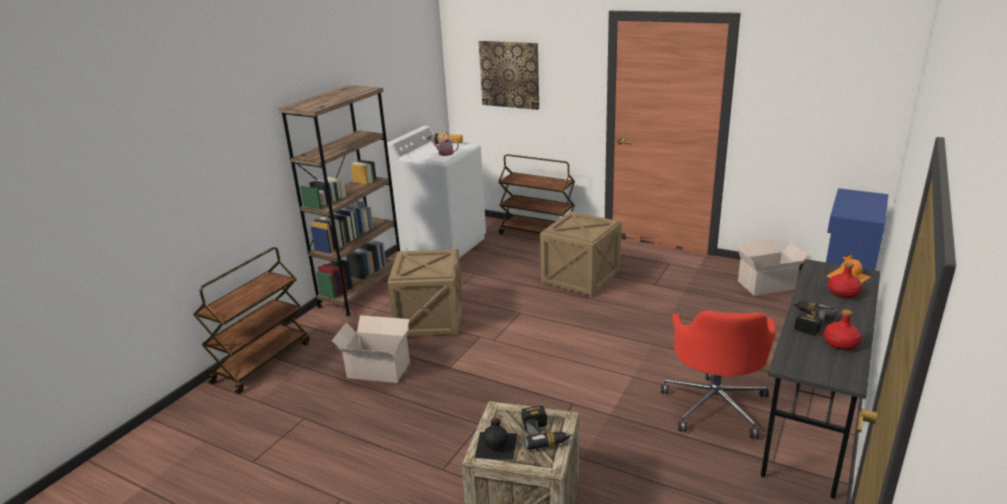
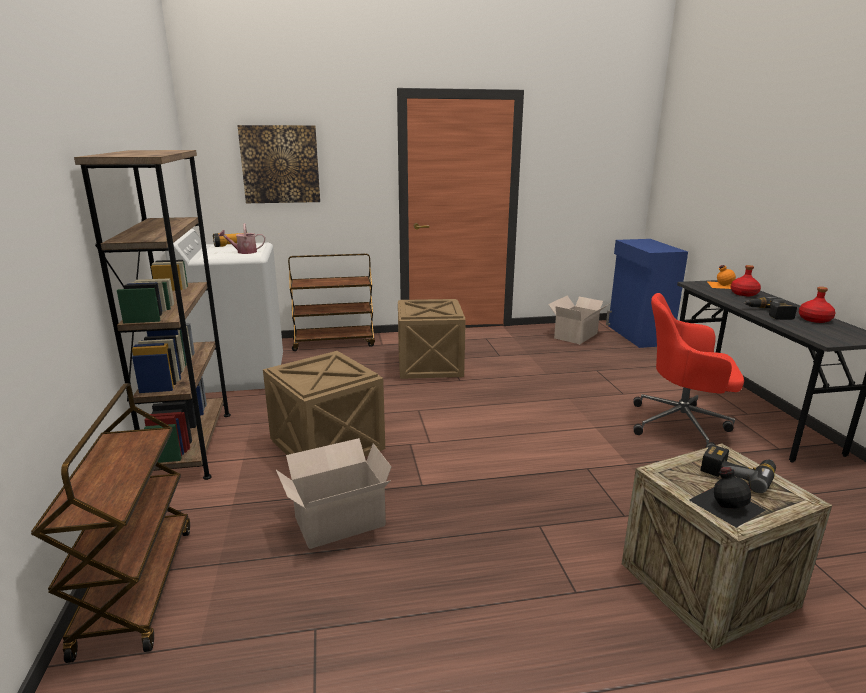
camera: 40 degrees left, 5 degrees down
(715, 405) = (682, 425): red office chair -> red office chair turned 135 degrees clockwise

